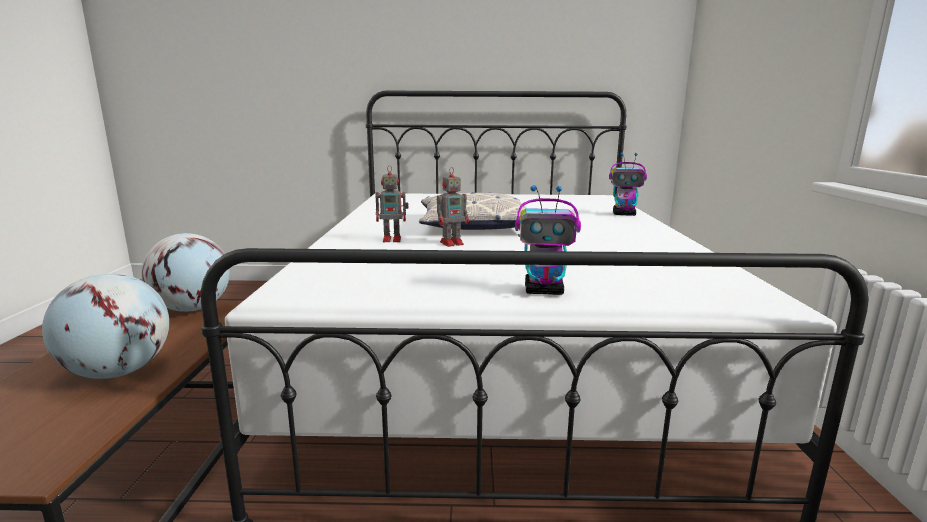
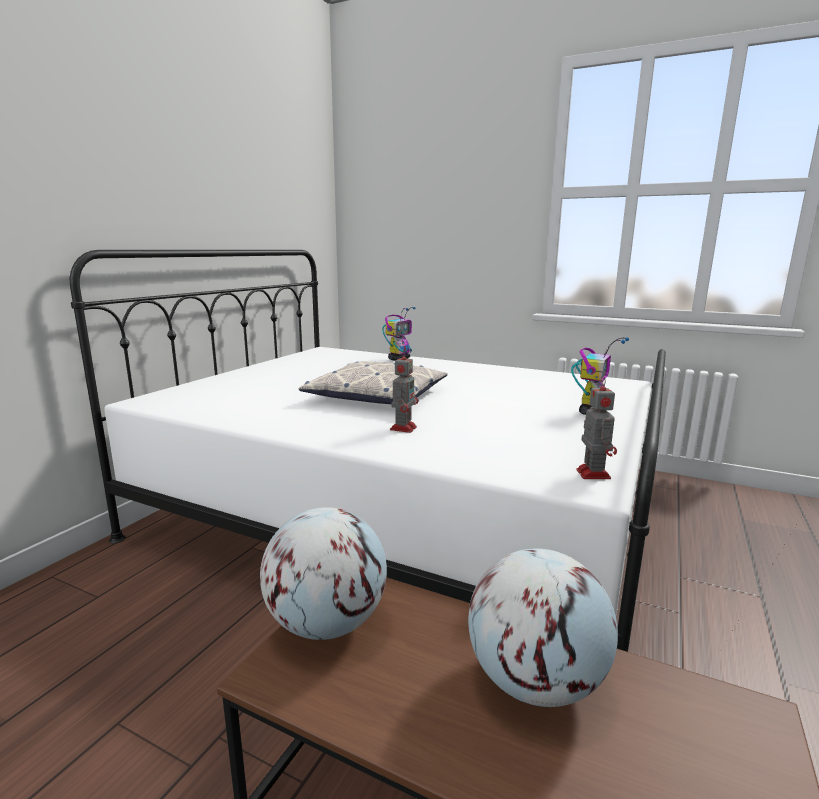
camera: 65 degrees left, 0 degrees up
(452, 243) = (441, 412): toy robot -> toy robot (592, 473)

